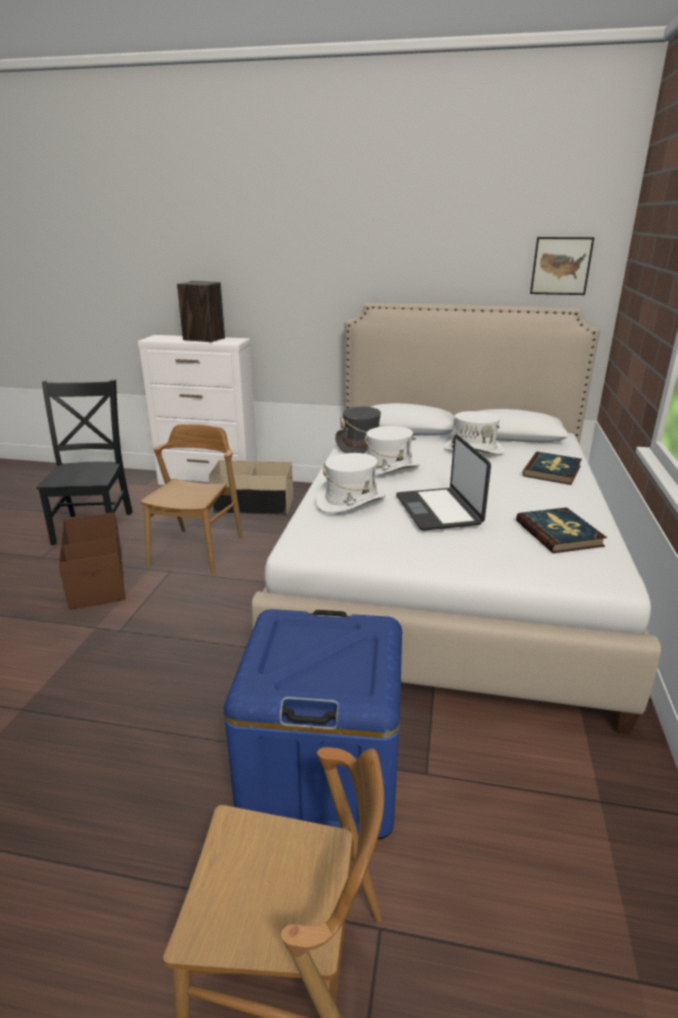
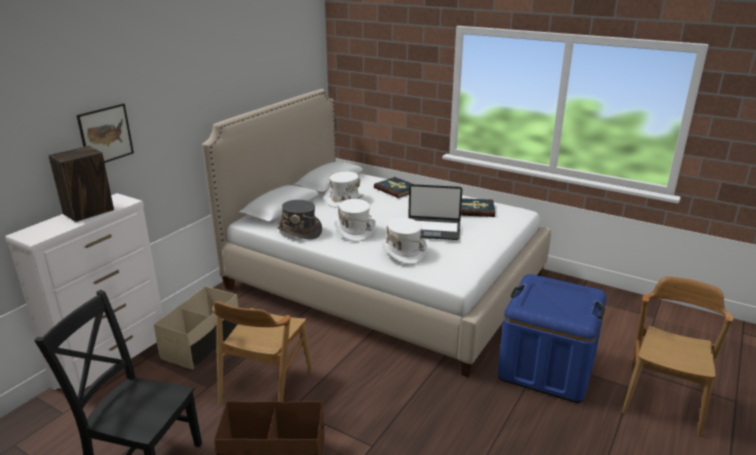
camera: 70 degrees left, 0 degrees up
(197, 551) = (266, 388): brown chair -> brown chair turned 105 degrees counterclockwise
(561, 266) = (303, 63): picture -> picture (105, 135)

